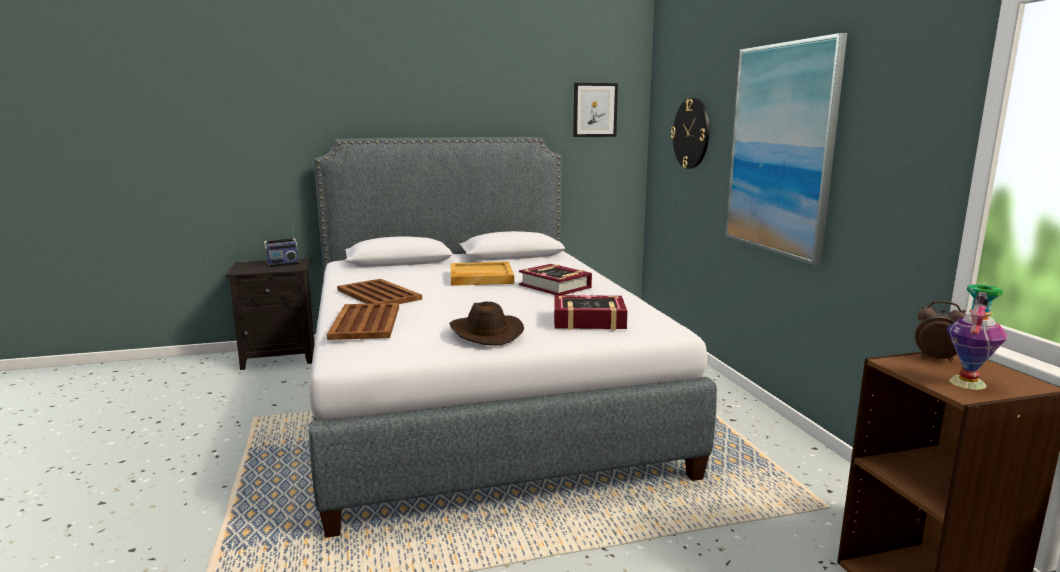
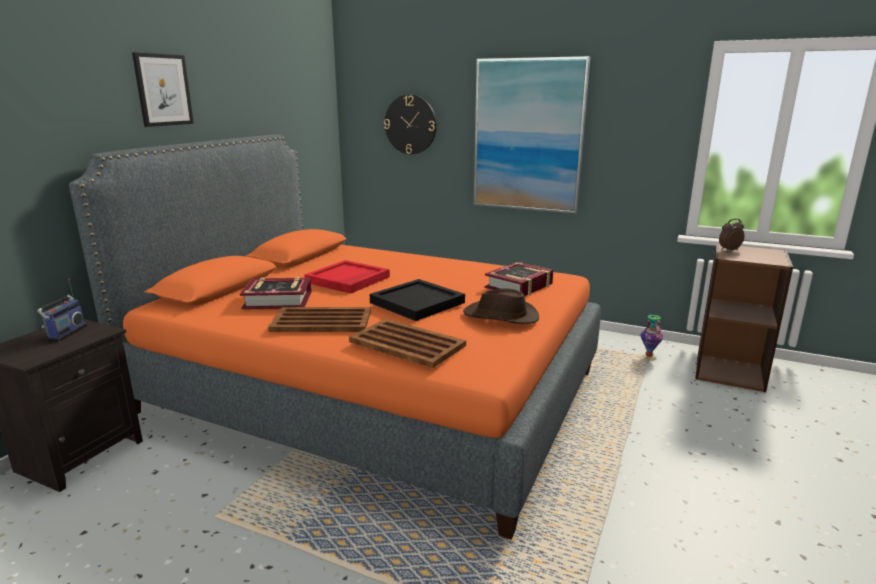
camera: 50 degrees left, 5 degrees up
(462, 303) = (416, 302): none -> black tray
(476, 397) = (371, 392): grey bed -> orange bed
(480, 277) = (348, 280): beige tray -> red tray
(555, 286) = (421, 270): book -> book (278, 300)
(595, 110) = (306, 104): picture -> picture (163, 90)
(966, 383) = (764, 257): vase -> vase (648, 357)

